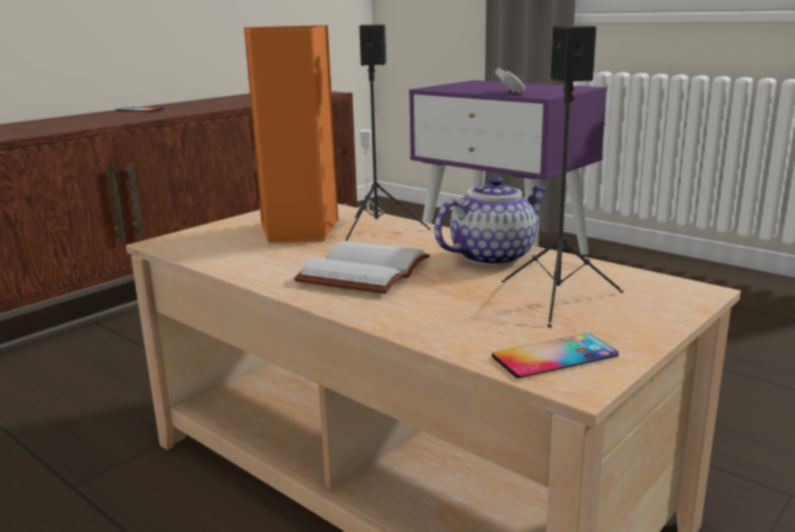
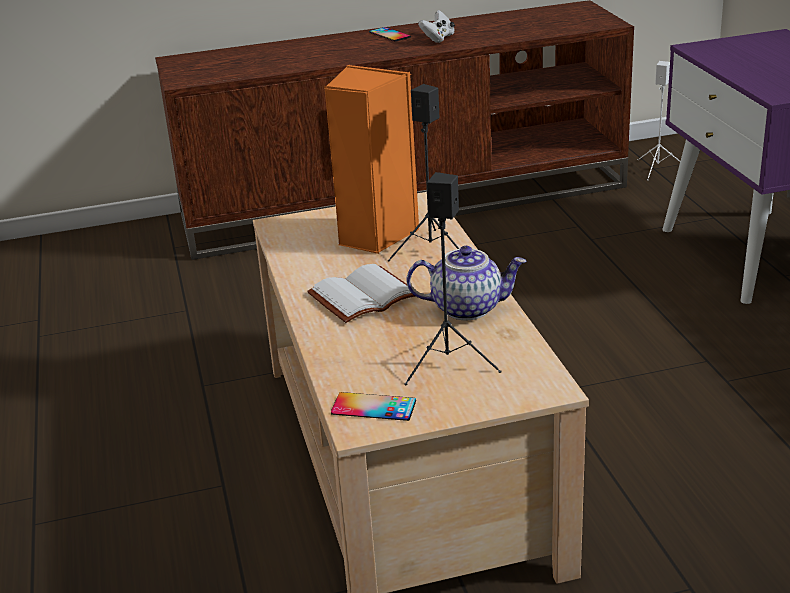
camera: 35 degrees right, 10 degrees up
(510, 93) = (757, 80): white game controller -> white game controller (438, 39)

